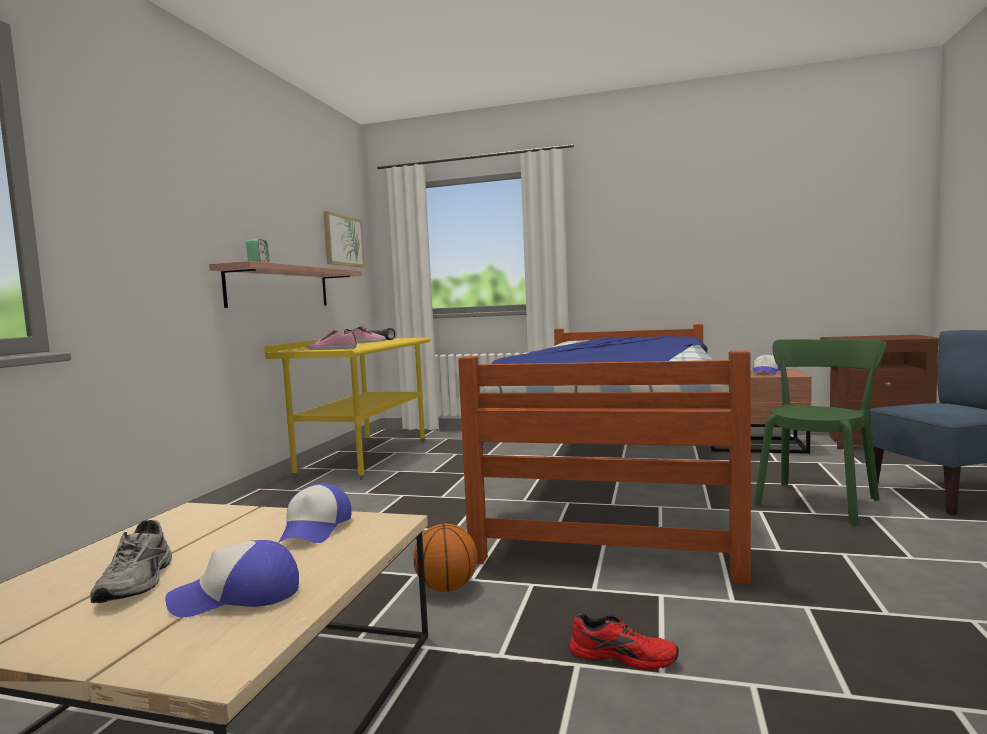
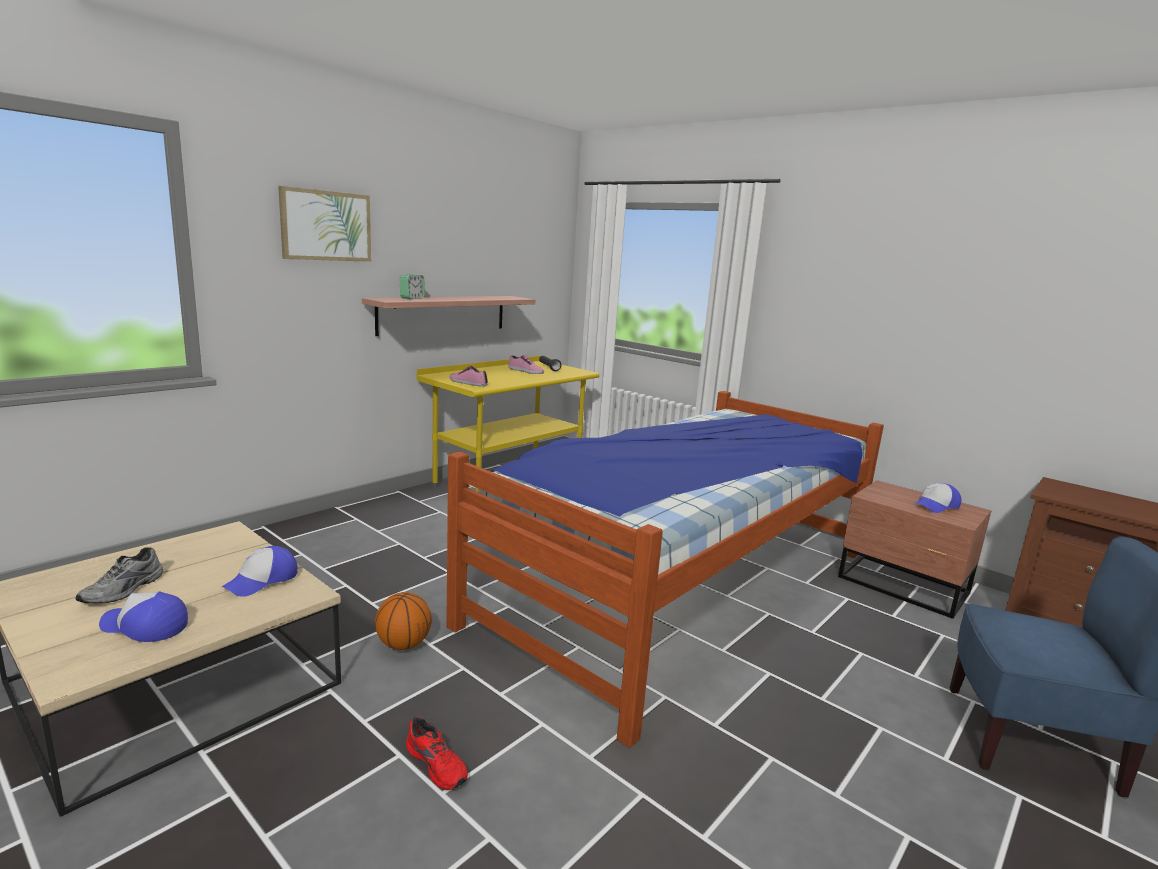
camera: 25 degrees right, 10 degrees up
(343, 241) = (534, 262): picture -> picture (326, 226)
(818, 500) = (853, 685): green chair -> none

